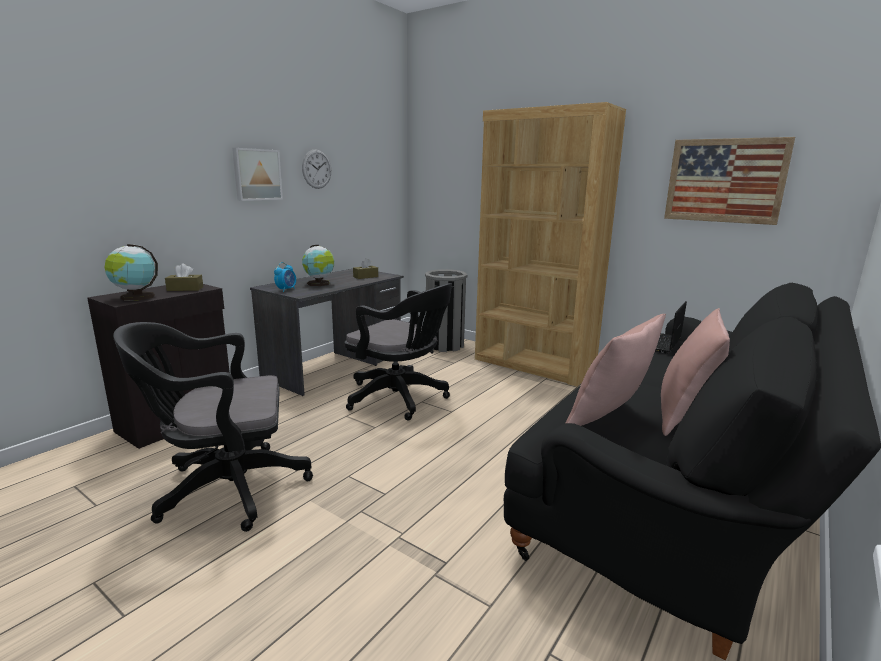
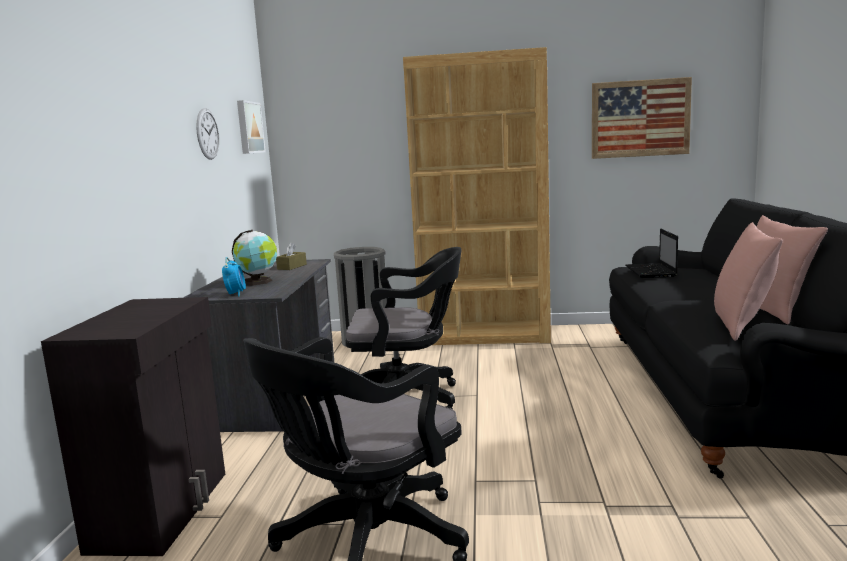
camera: 30 degrees left, 5 degrees down
(135, 297) = (123, 325): globe -> none
(185, 289) = (160, 306): brown tissue box -> none
(256, 174) = (164, 143): picture -> picture (248, 127)

